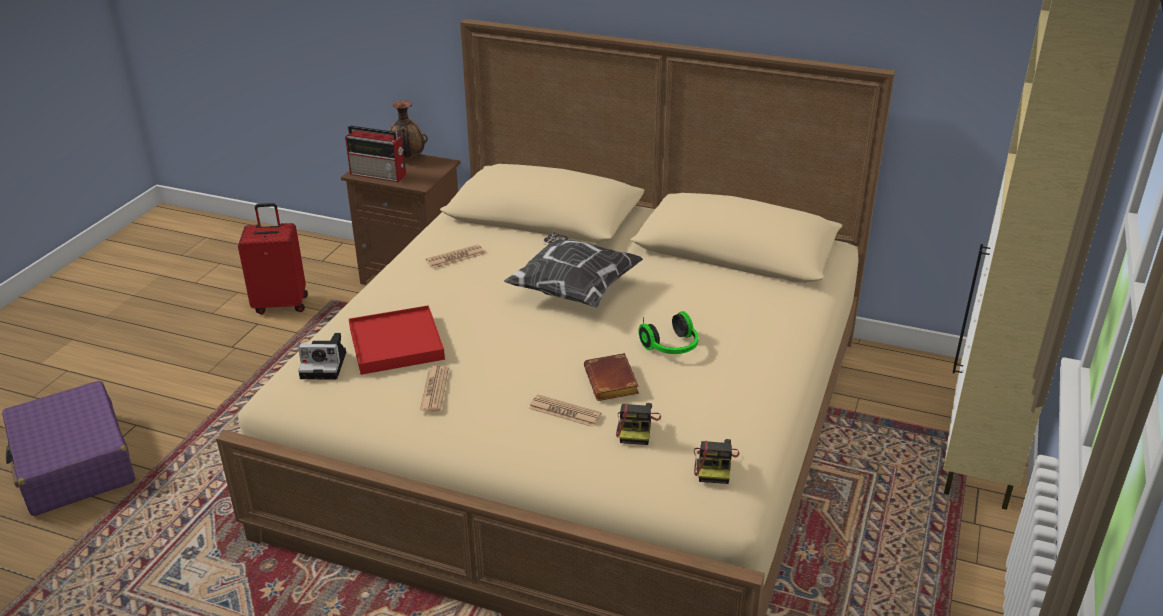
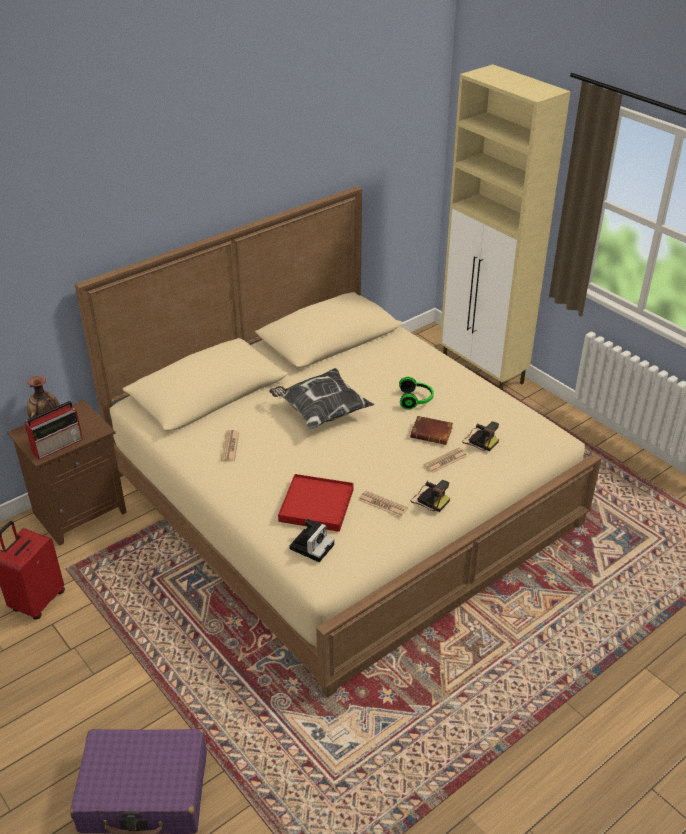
camera: 60 degrees left, 5 degrees up
(715, 465) = (528, 428): camera -> camera (429, 499)

